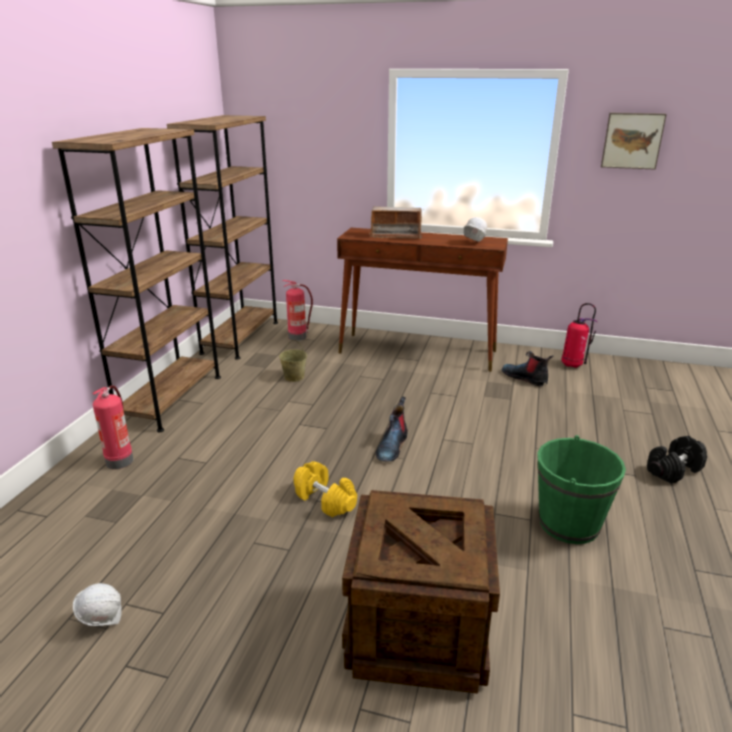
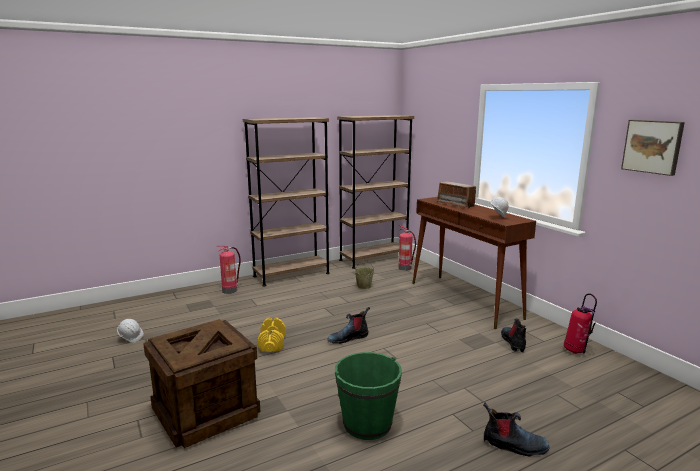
camera: 45 degrees right, 10 degrees down
(673, 470) = (514, 445): black dumbbell -> boot

